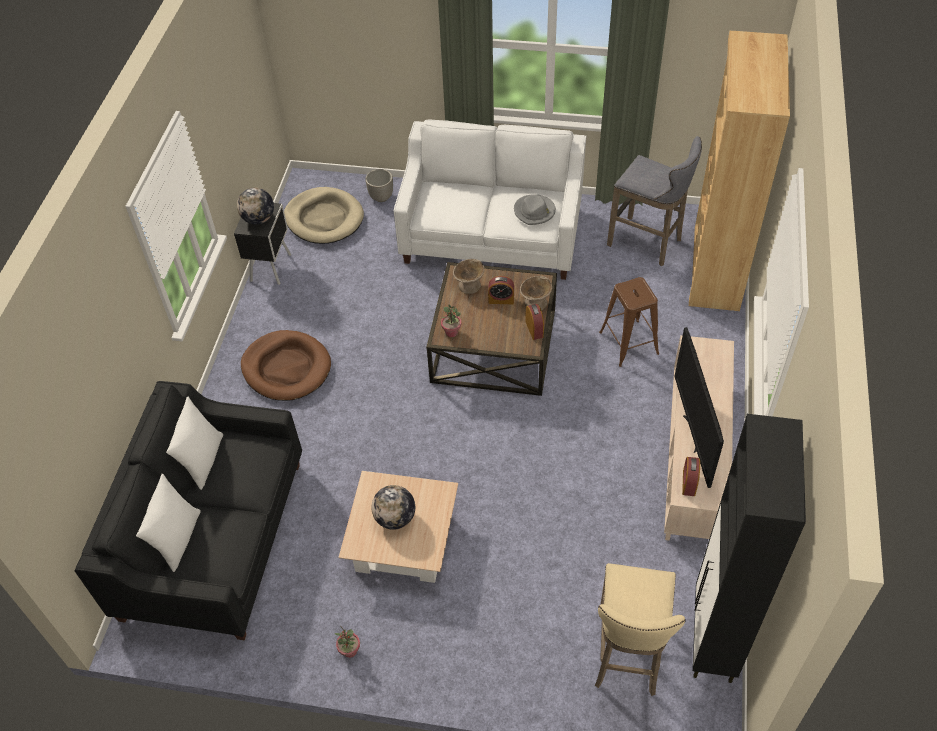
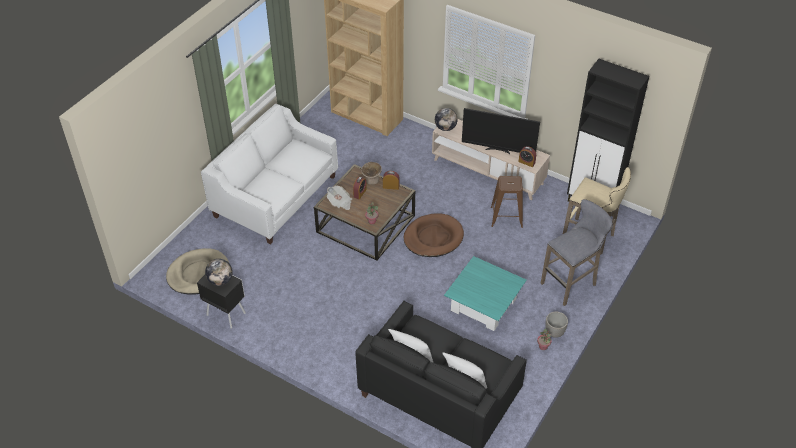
camera: 70 degrees left, 5 degrees down
(286, 368) = (323, 327): brown dog bed -> brown dog bed (433, 237)
(381, 197) = (200, 239): planter -> planter (554, 332)
(395, 518) = (484, 288): globe -> globe (445, 128)
(403, 541) = (483, 304): beige coffee table -> turquoise coffee table
(469, 285) = (340, 203): beige bowl -> newspaper
(534, 211) = (304, 154): grey hat -> none
(628, 342) = (398, 168): brown stool -> brown stool (506, 217)
(648, 243) = (330, 134): grey stool -> grey stool (571, 283)

